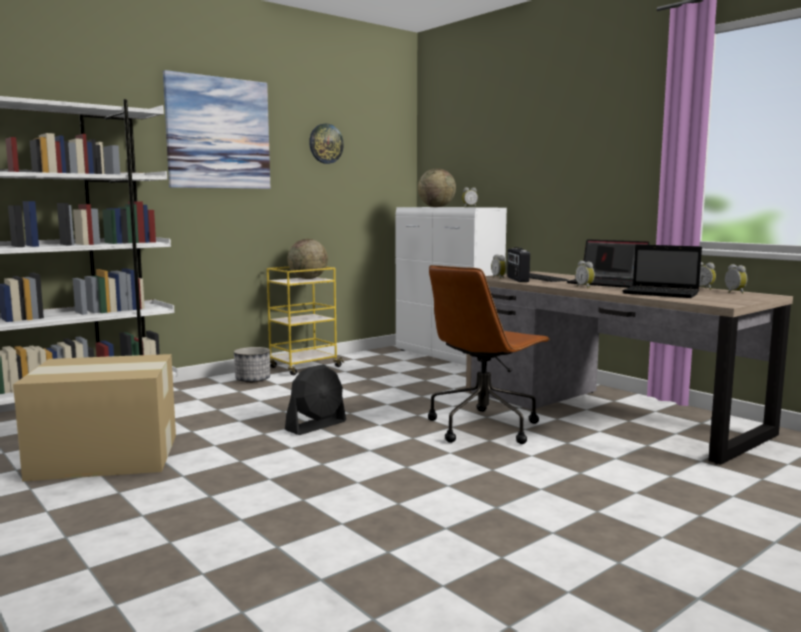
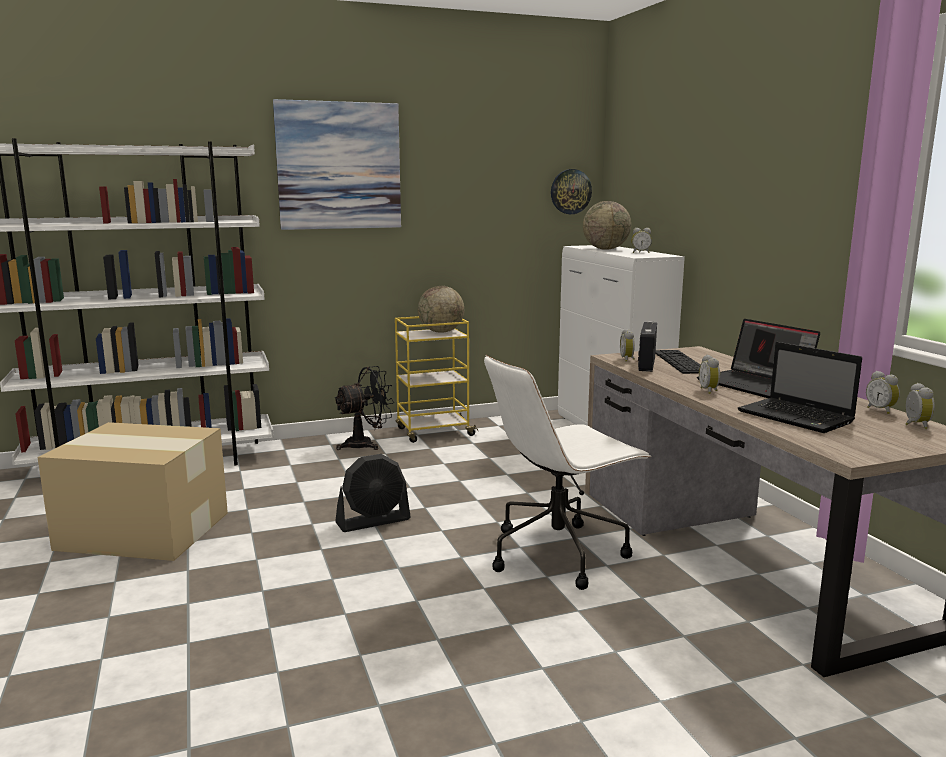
camera: 20 degrees right, 5 degrees up
(252, 380) = (365, 444): planter -> black fan
(325, 143) = (475, 170): wall clock -> wall clock (570, 191)
(483, 426) = (559, 553): brown office chair -> white office chair

